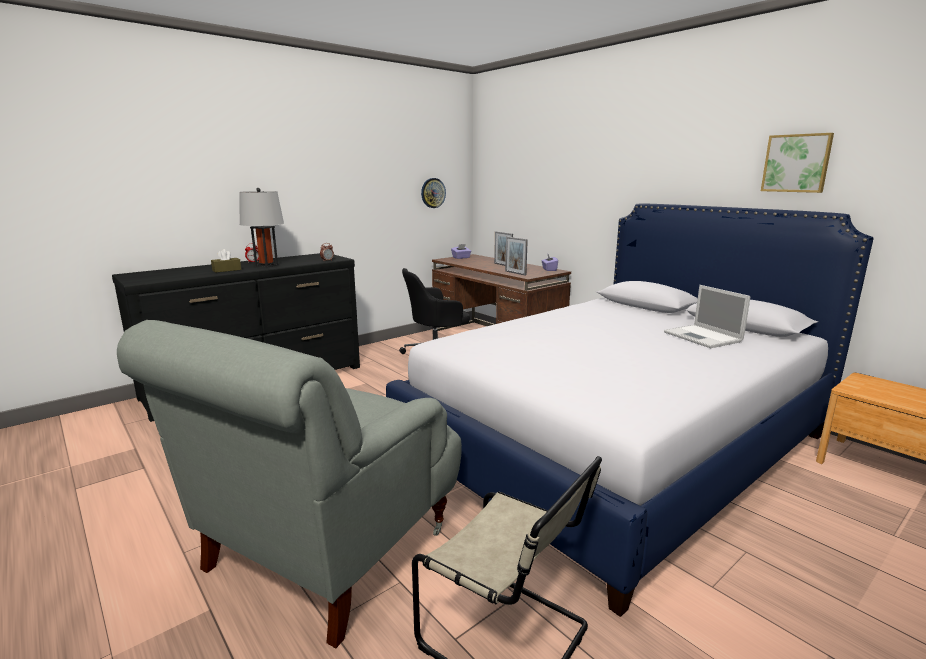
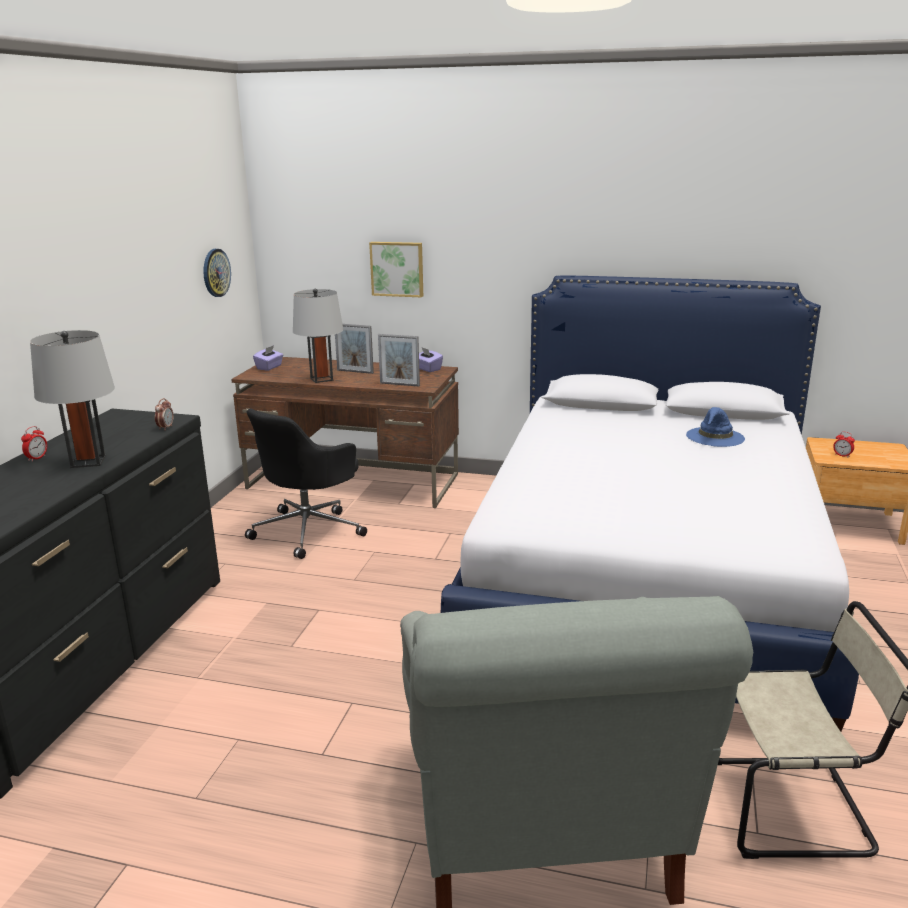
camera: 35 degrees left, 5 degrees up
(226, 270) = (42, 488): brown tissue box -> none
(476, 265) = (321, 379): none -> grey table lamp
(703, 337) = (715, 437): laptop -> blue hat
(796, 163) = (737, 229): picture -> picture (397, 269)
(872, 391) = (842, 455): none -> alarm clock

